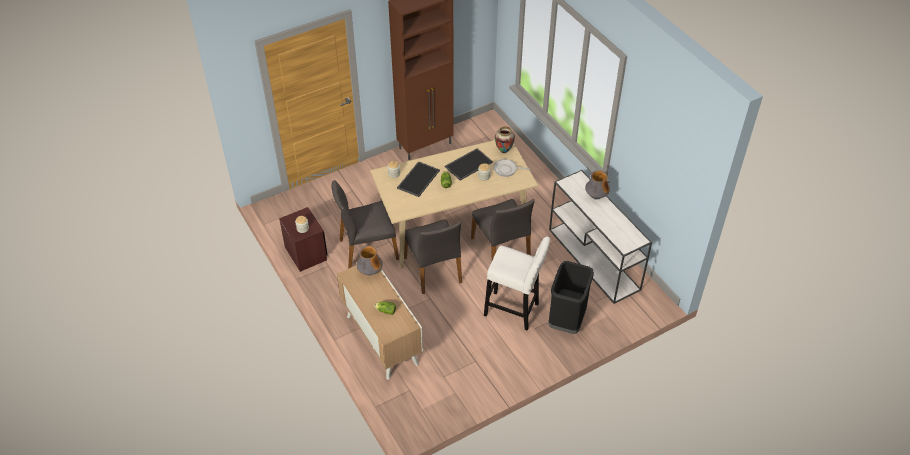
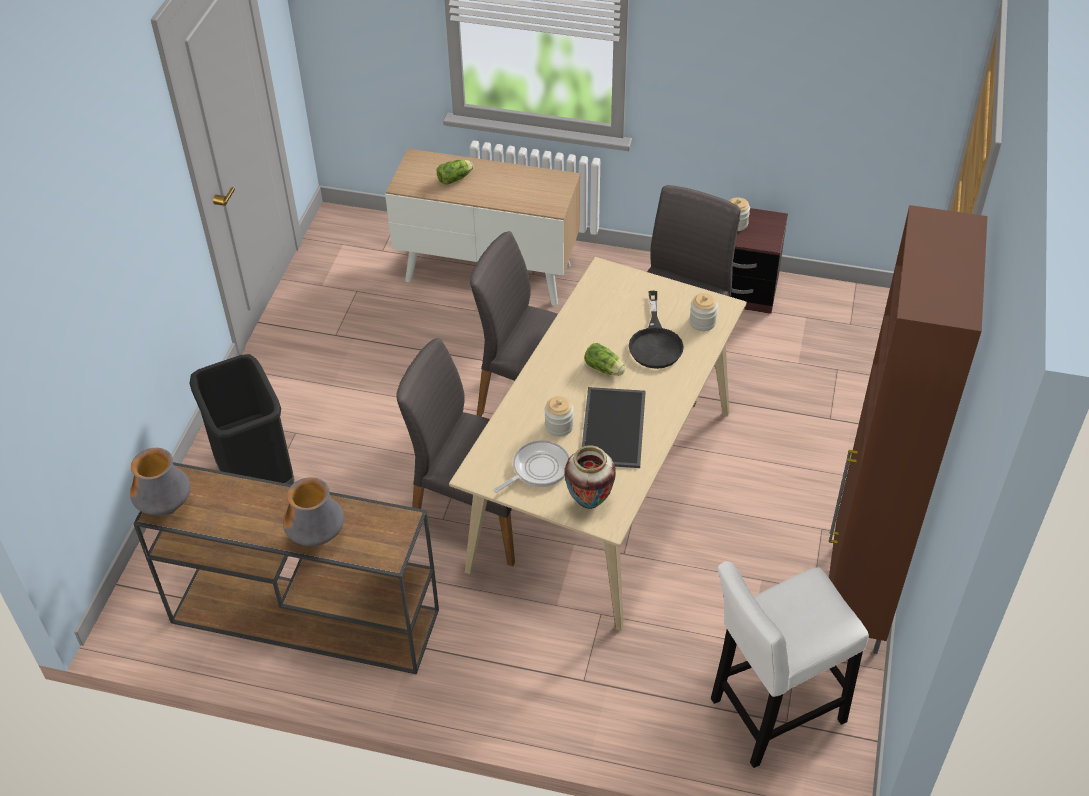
camera: 135 degrees right, 0 degrees up
(370, 272) = (540, 202): vase -> vase (166, 507)
(418, 179) = (655, 342): tray -> black frying pan
(514, 311) = (351, 433): white stool -> white stool (771, 714)
(594, 260) = (302, 616): white console table -> brown console table

